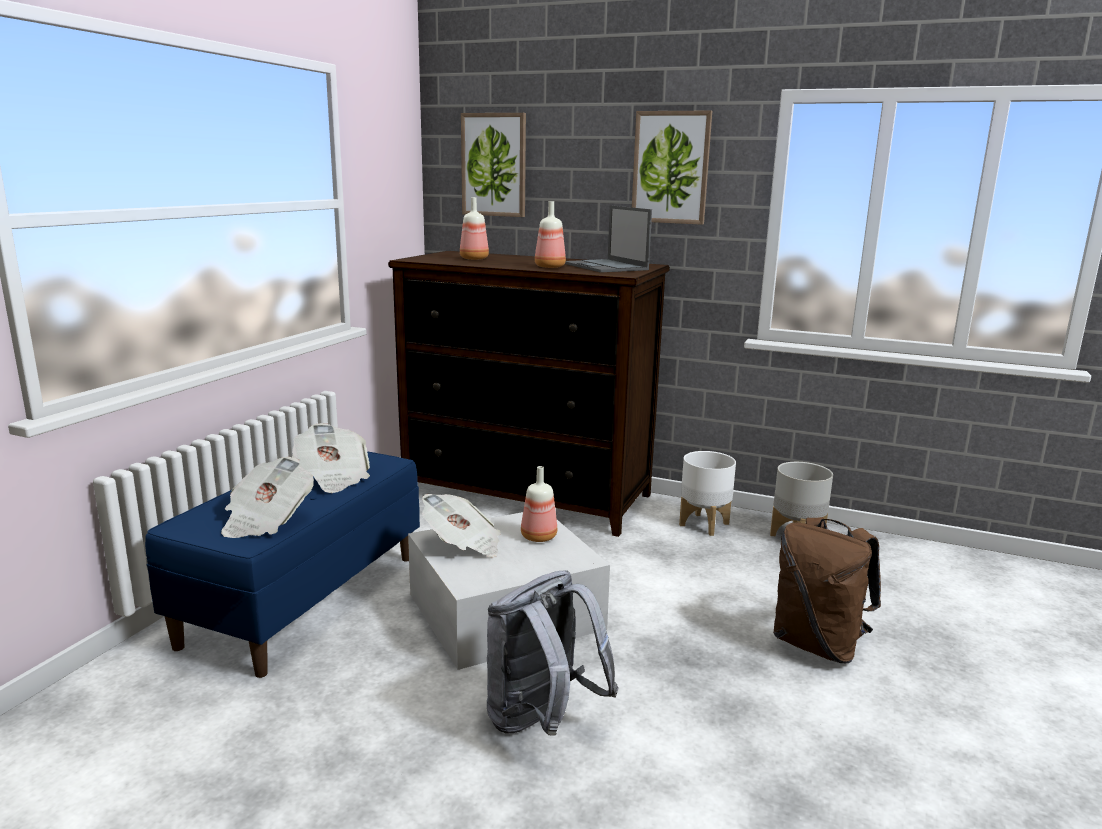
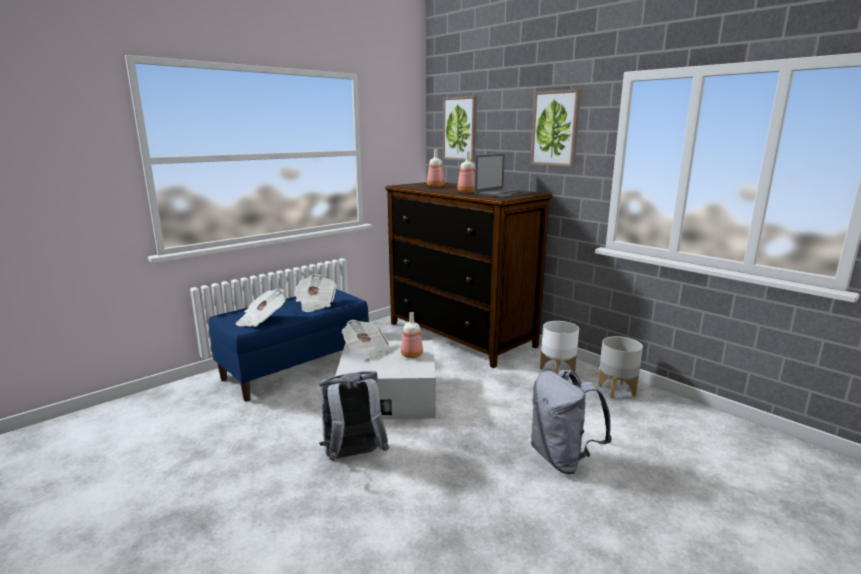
camera: 25 degrees right, 0 degrees up
(606, 267) = (503, 193): laptop -> laptop turned 135 degrees counterclockwise
(818, 645) = (562, 459): brown backpack -> grey backpack

